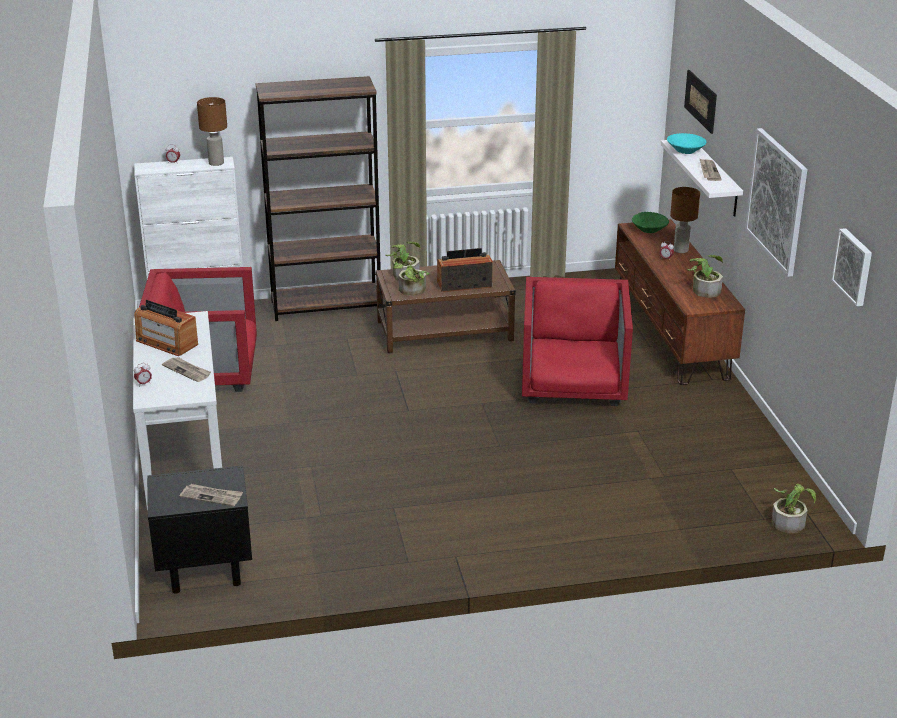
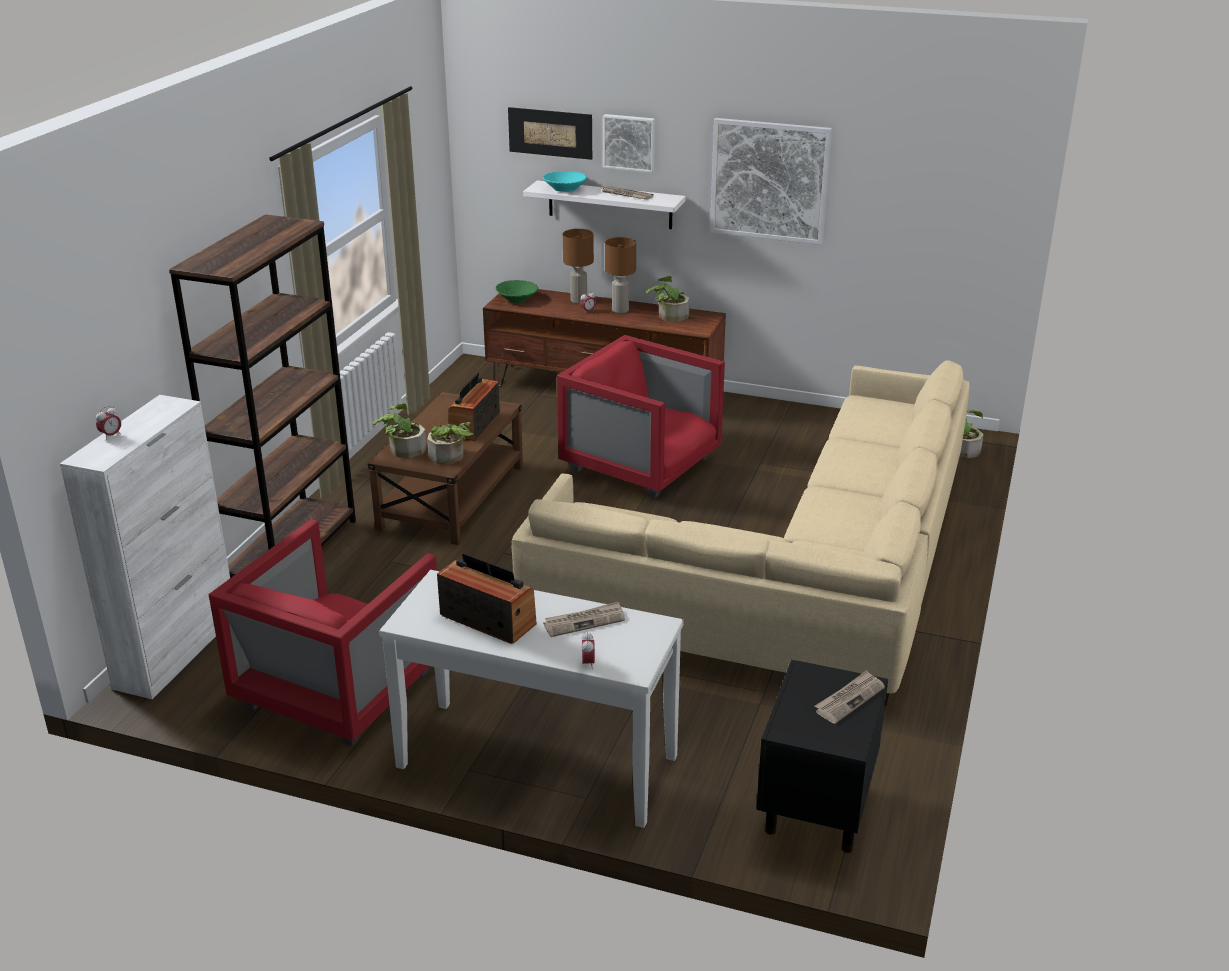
camera: 60 degrees left, 0 degrees up
(166, 343) = (488, 620): radio -> radio turned 120 degrees counterclockwise
(216, 163) = (165, 409): brown table lamp -> brown table lamp (620, 310)
(485, 491) = (799, 575): none -> beige sofa
(854, 266) = (951, 189): picture -> picture (629, 142)

